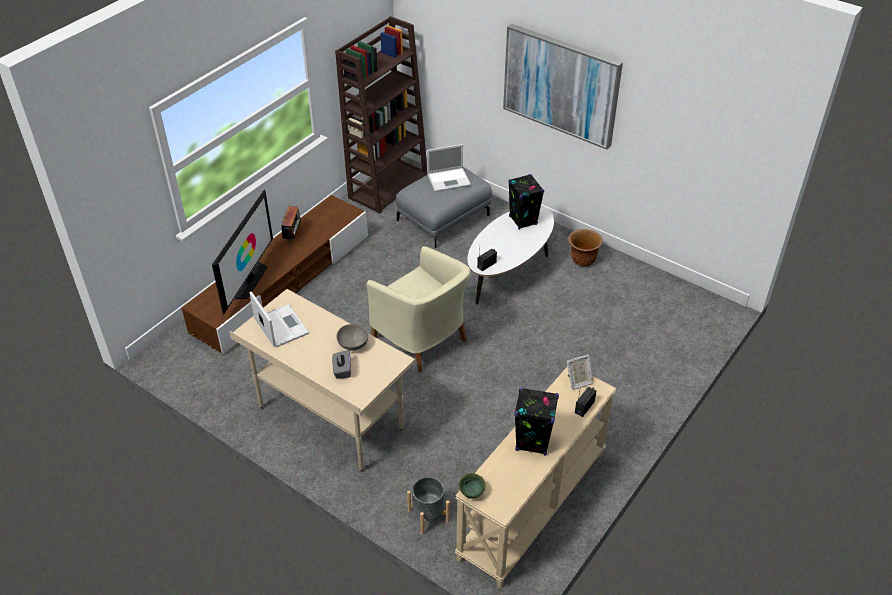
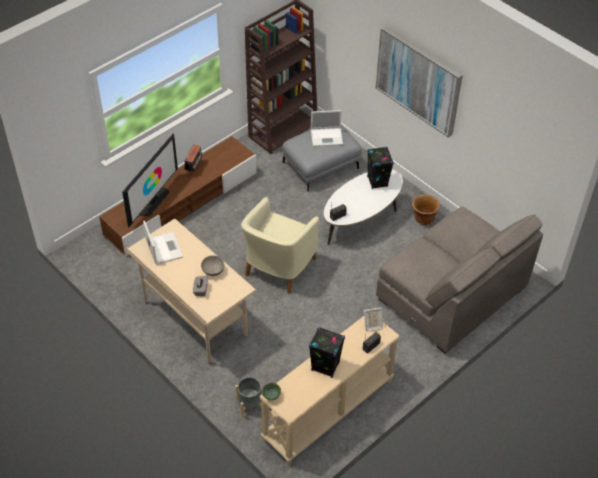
camera: 10 degrees right, 5 degrees up
(422, 340) = (278, 267): beige armchair -> beige armchair turned 60 degrees clockwise
(642, 339) = (451, 294): none -> grey sofa

